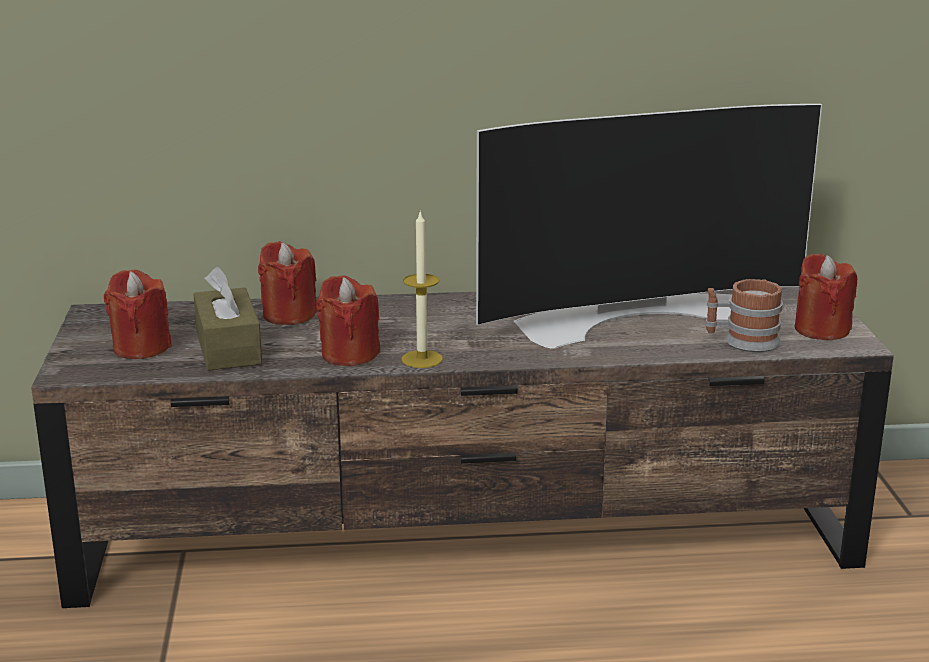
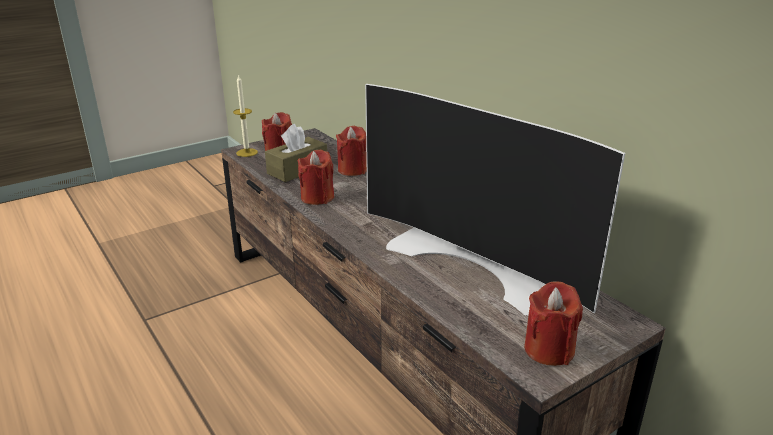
camera: 60 degrees right, 5 degrees up
(422, 359) = (330, 217): candle -> candle (247, 152)
(742, 341) = (479, 316): mug -> none

